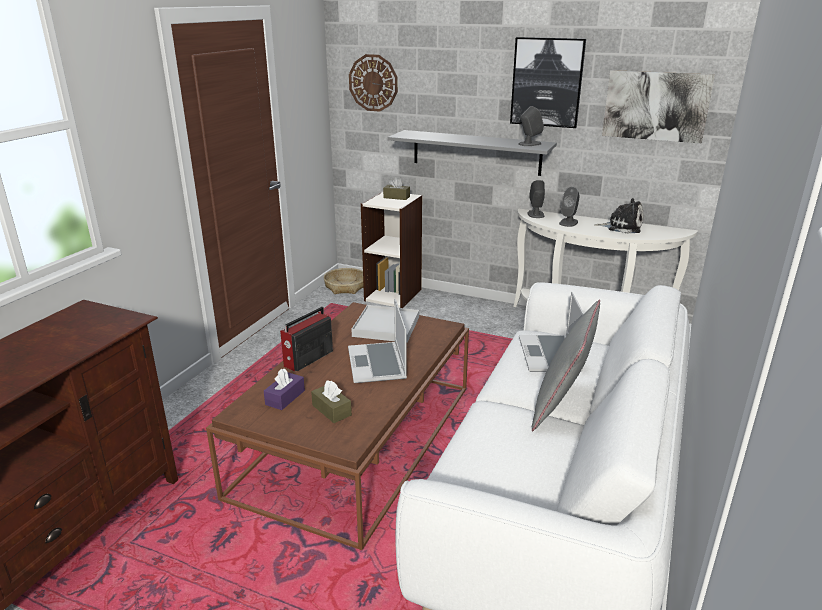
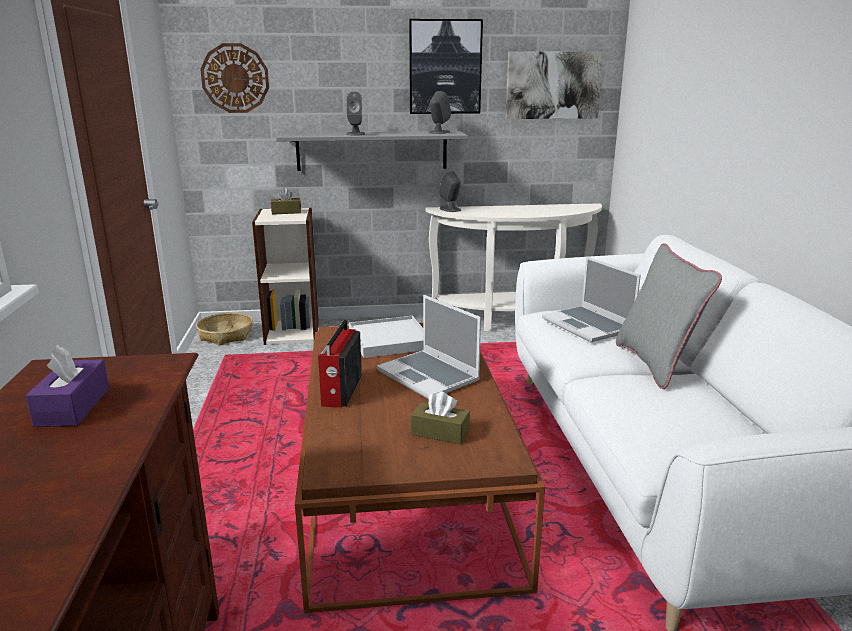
camera: 30 degrees left, 5 degrees down
(285, 397) = (367, 437): purple tissue box -> purple tissue box (73, 407)
(568, 222) = (490, 211): grey speaker -> grey speaker (355, 134)
(622, 227) = (540, 208): plush toy -> none

